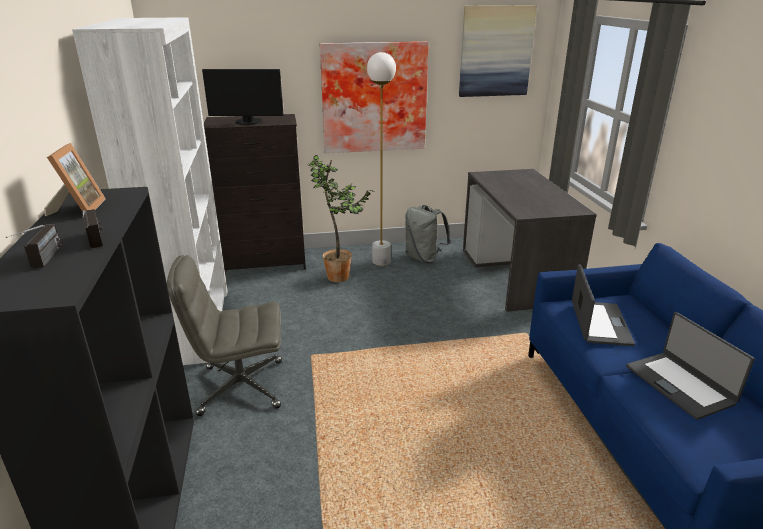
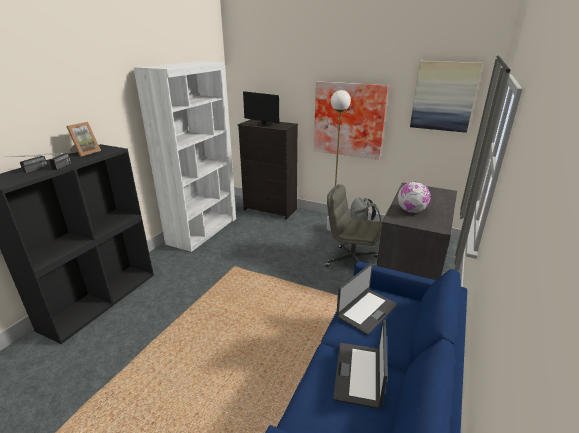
camera: 35 degrees right, 0 degrees up
(240, 387) = (187, 268): grey office chair -> grey office chair (351, 261)
(341, 278) = (298, 230): potted plant -> none
(527, 200) = (411, 211): none -> globe

